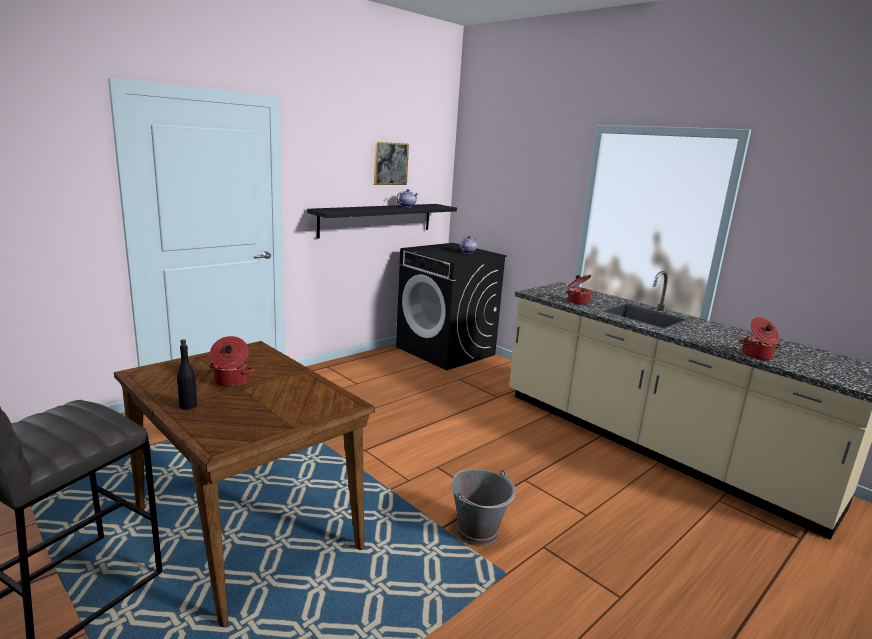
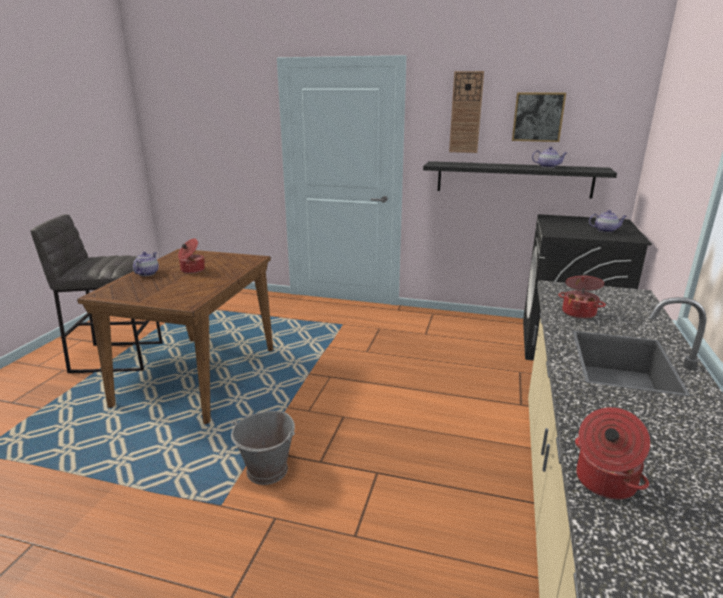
camera: 60 degrees right, 5 degrees up
(188, 406) = (147, 273): black bottle -> teapot
(337, 159) = (466, 112): none -> wall clock

